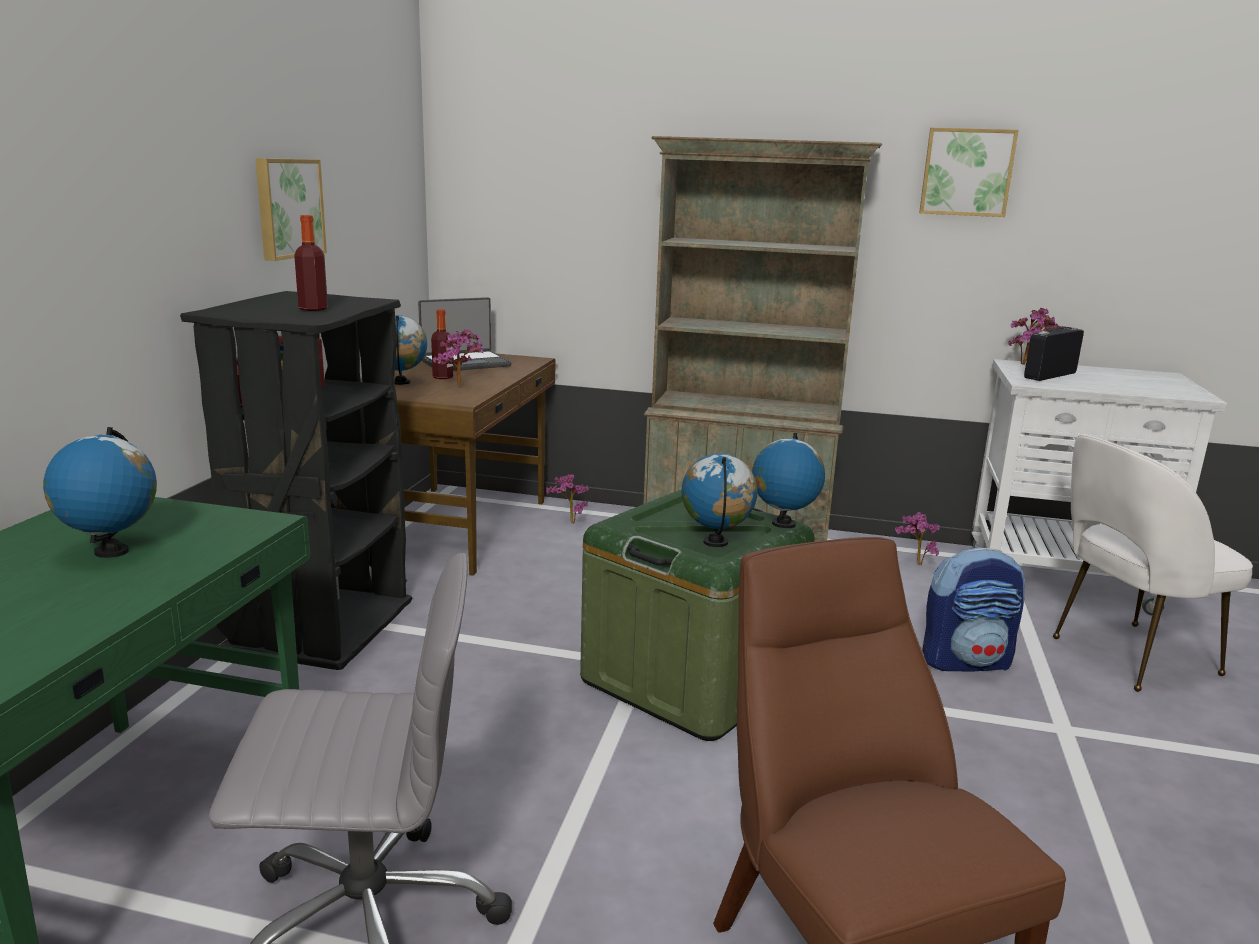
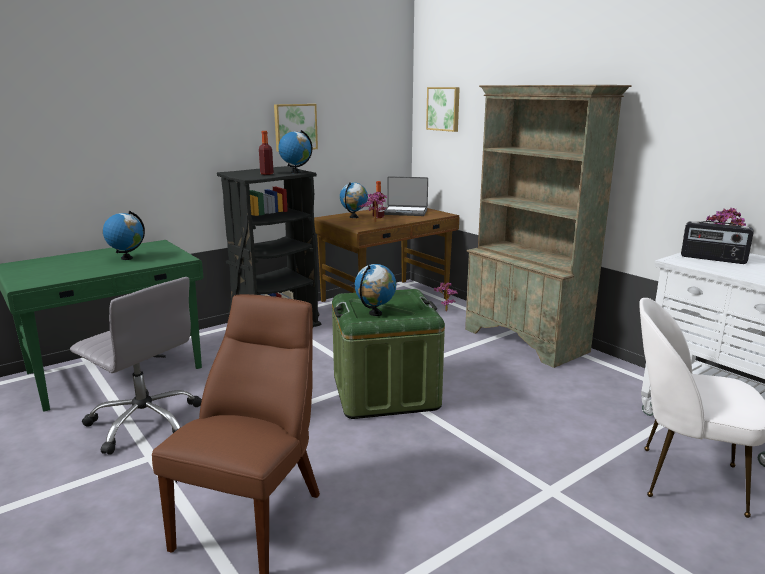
camera: 40 degrees right, 0 degrees up
(783, 524) = (424, 314): globe -> globe (296, 172)
(914, 564) = (622, 383): potted plant -> none
(966, 661) = (554, 438): backpack -> none
(967, 172) = (693, 102): picture -> picture (444, 109)
(1049, 375) = (713, 259): radio -> radio turned 150 degrees counterclockwise

